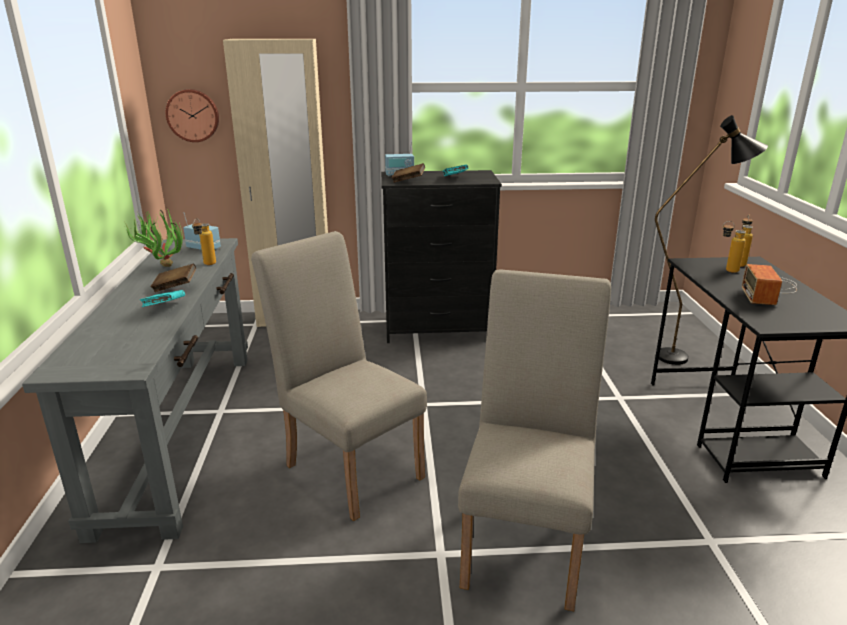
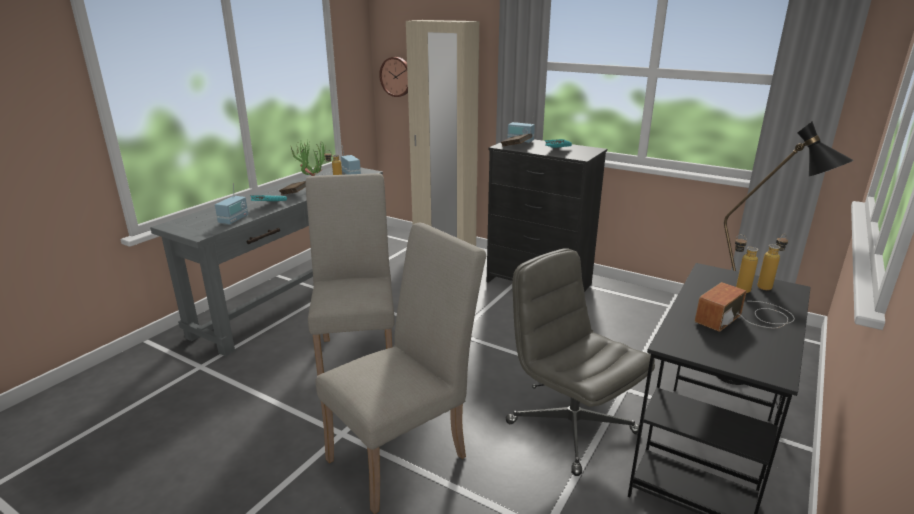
camera: 35 degrees right, 0 degrees up
(148, 338) = (234, 220): none -> radio
(622, 447) = (570, 427): none -> grey office chair

